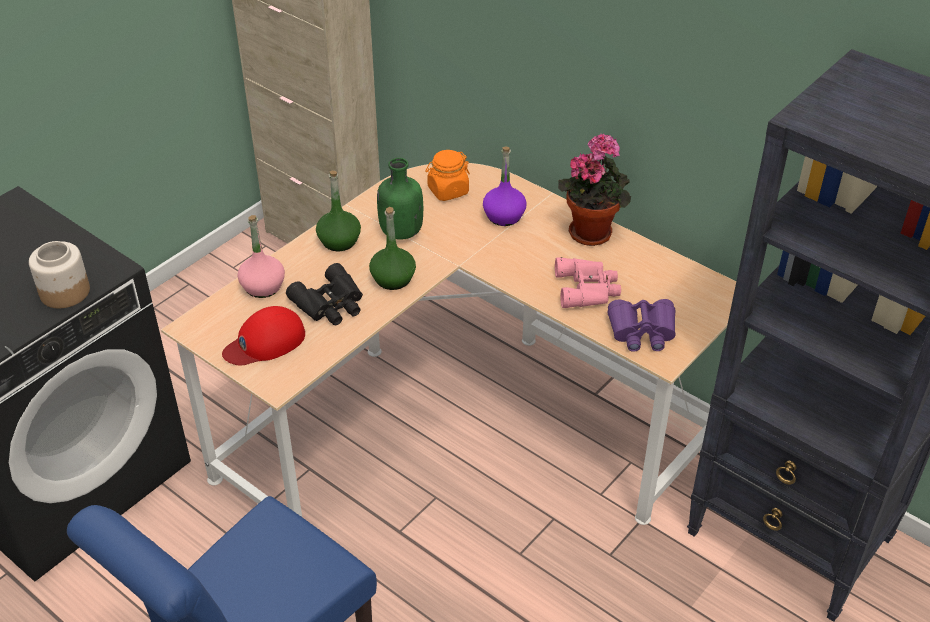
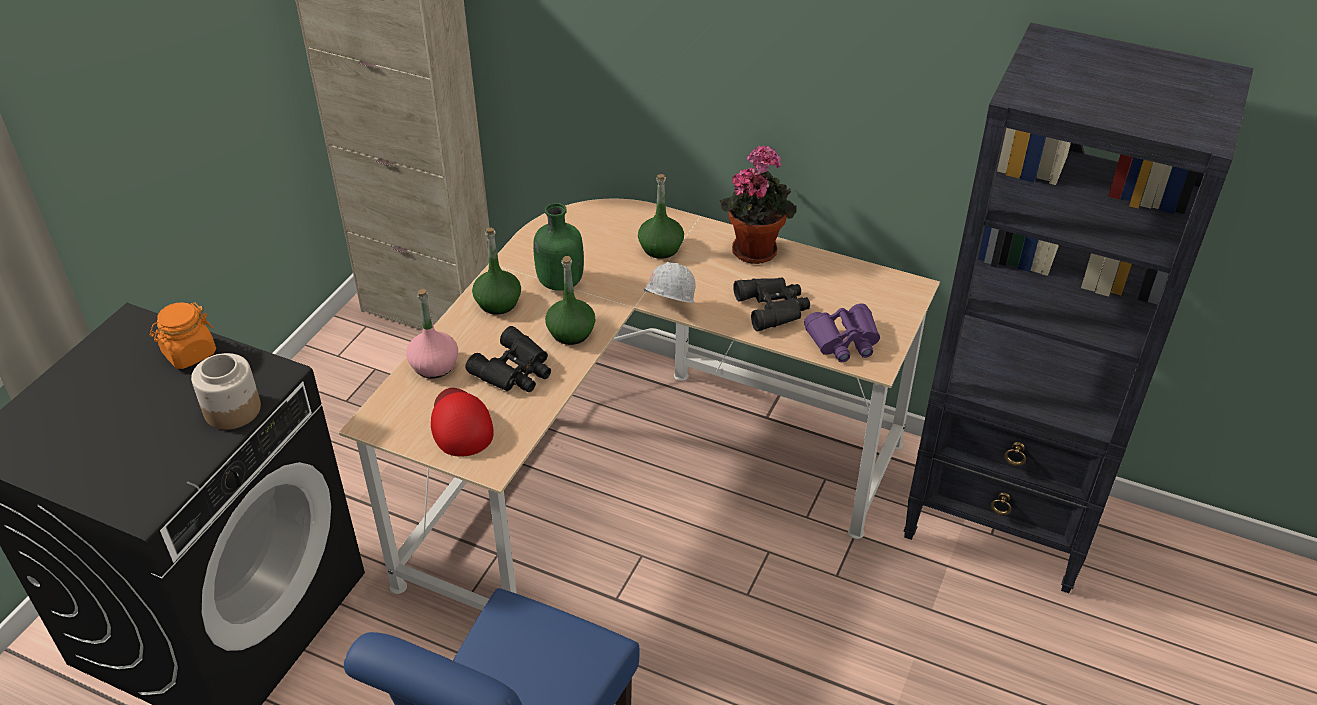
camera: 15 degrees left, 0 degrees up
(265, 342) = (460, 424): red cap -> red cap turned 120 degrees clockwise
(448, 191) = (592, 231): orange jar -> orange jar (189, 353)
(487, 276) = (667, 312): none -> white hard hat
(504, 216) = (660, 248): purple bottle -> green bottle
(588, 288) = (774, 307): pink binoculars -> black binoculars

